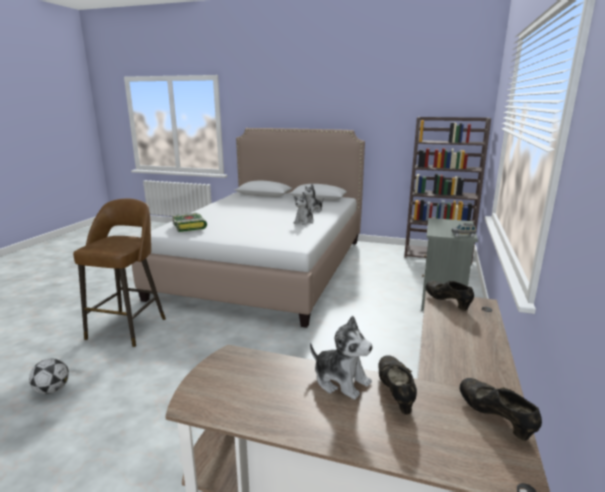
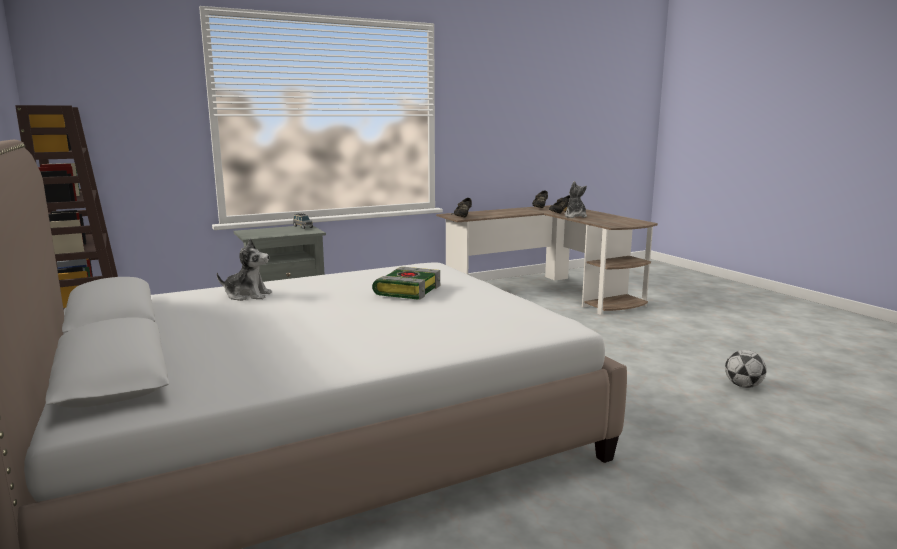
camera: 135 degrees left, 5 degrees down
(128, 327) = (648, 420): brown stool -> none
(190, 227) = (507, 312): book -> book (407, 290)
(304, 222) = (333, 283): plush toy -> none

